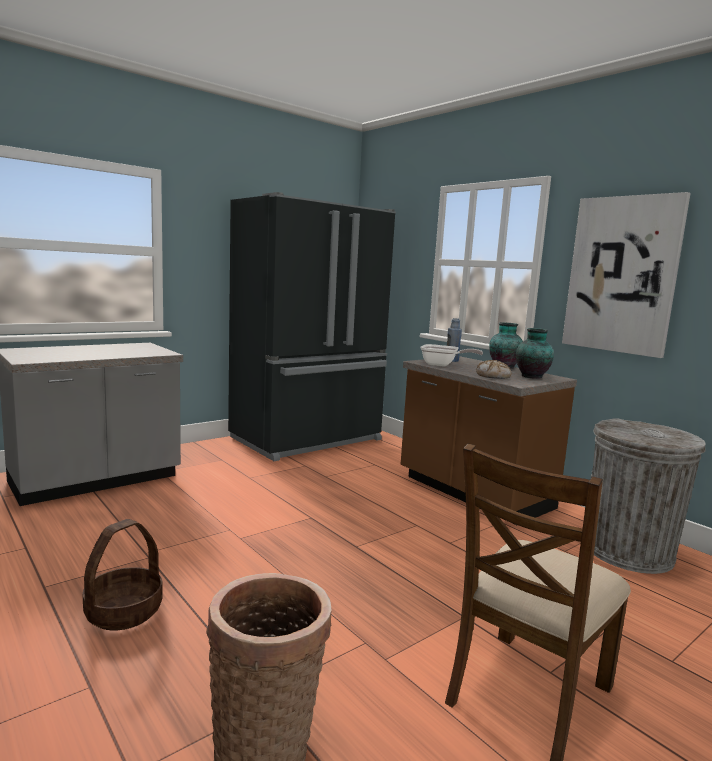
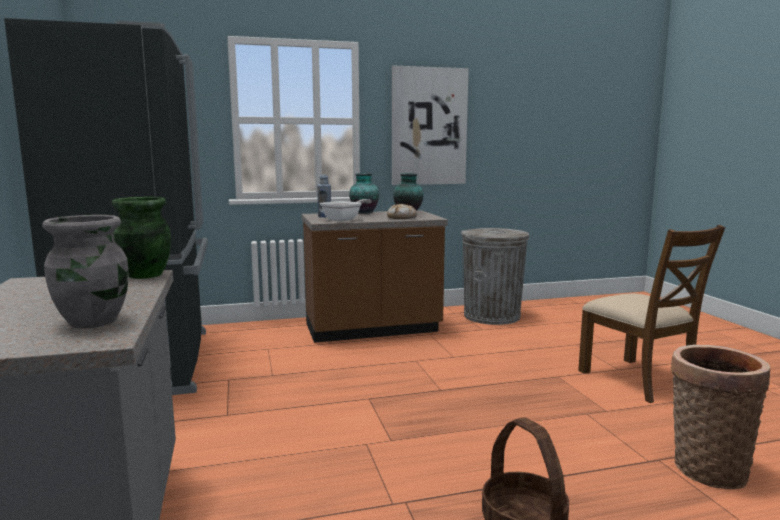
camera: 65 degrees left, 0 degrees up
(57, 357) = (94, 322): none -> grey vase
(163, 353) = (145, 275): none -> green vase

